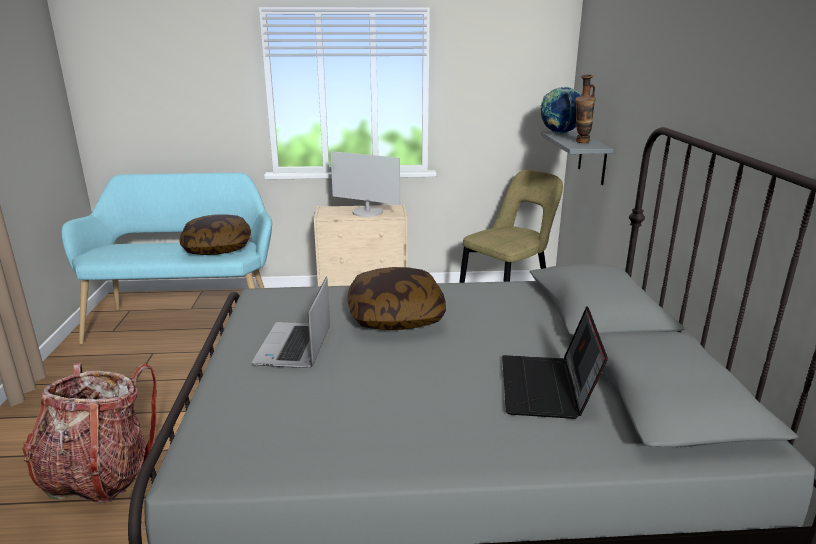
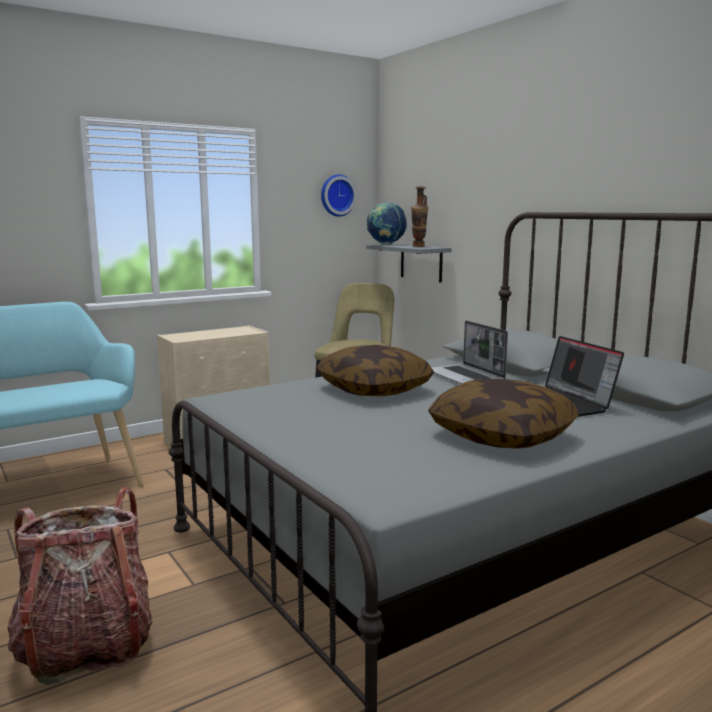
camera: 30 degrees left, 10 degrees down
(217, 248) = (68, 386): pillow -> pillow (502, 436)
(295, 347) = (322, 420): laptop -> laptop (465, 377)
(367, 212) = (221, 333): monitor -> none
(521, 74) = (336, 195): none -> wall clock

